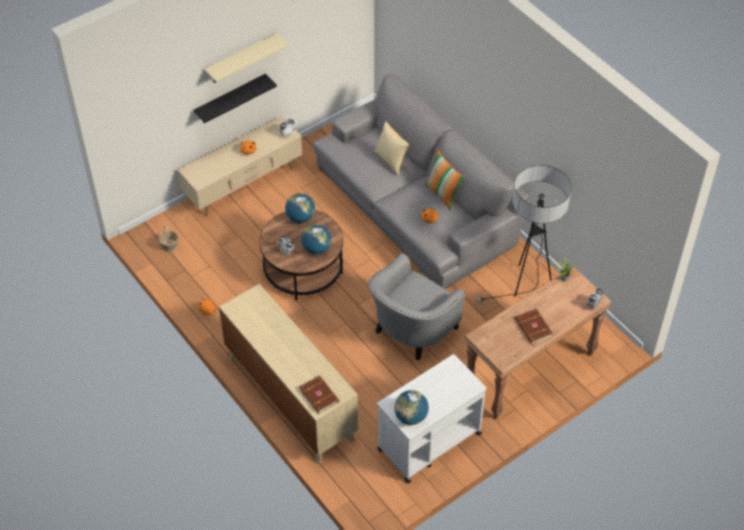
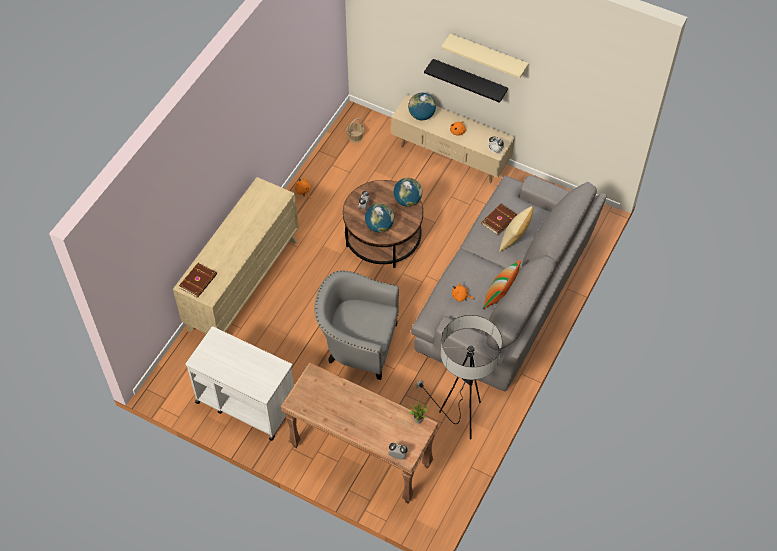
camera: 65 degrees right, 5 degrees up
(411, 416) = (209, 356): globe -> globe (421, 115)
(533, 328) = (344, 413): brown book -> brown book (498, 220)

